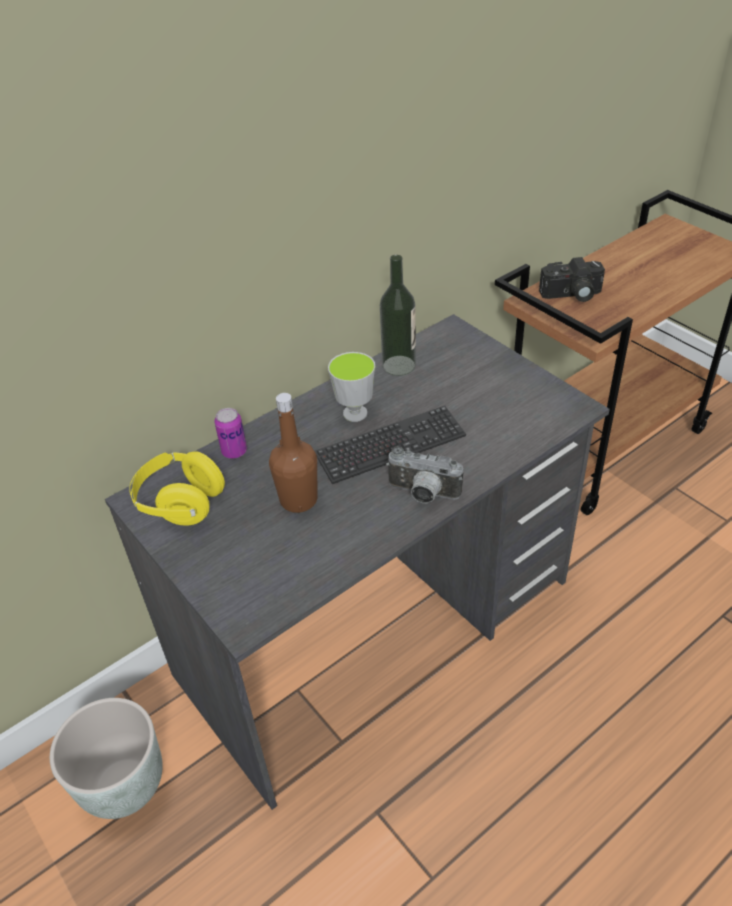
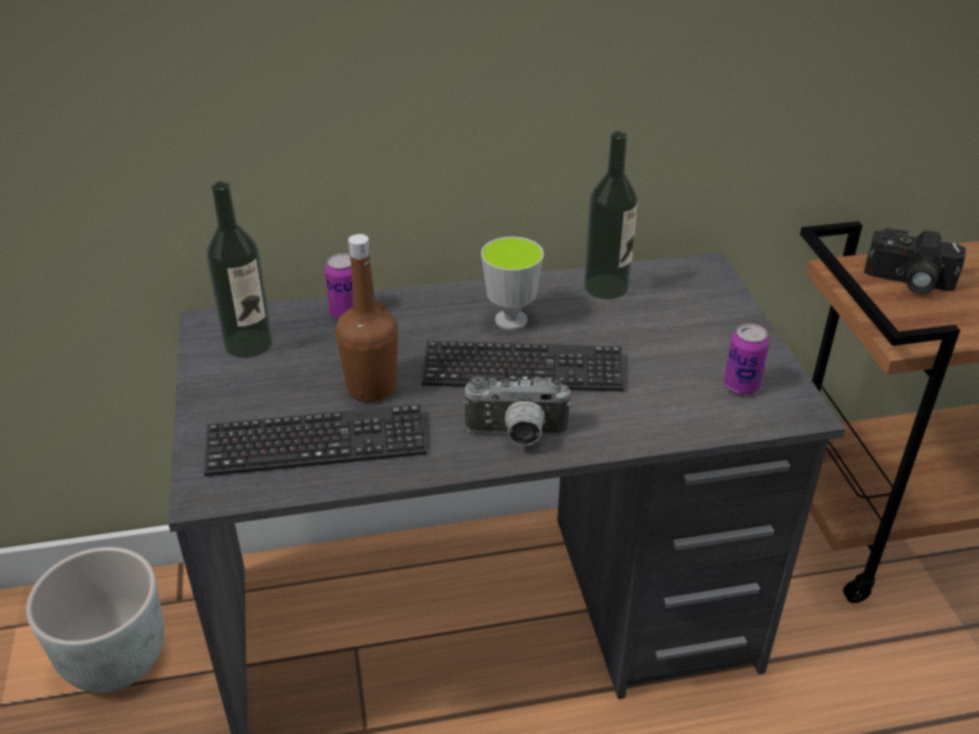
camera: 25 degrees right, 5 degrees down
(180, 503) = (248, 343): yellow headphones -> bottle
(293, 556) = (316, 444): none -> keyboard
(422, 494) = (516, 436): camera -> camera turned 45 degrees counterclockwise
(532, 404) = (741, 386): none -> can

